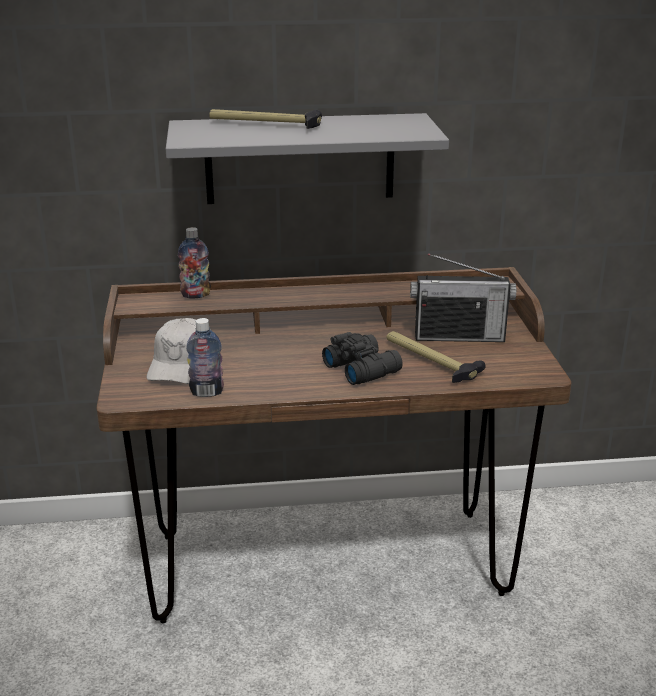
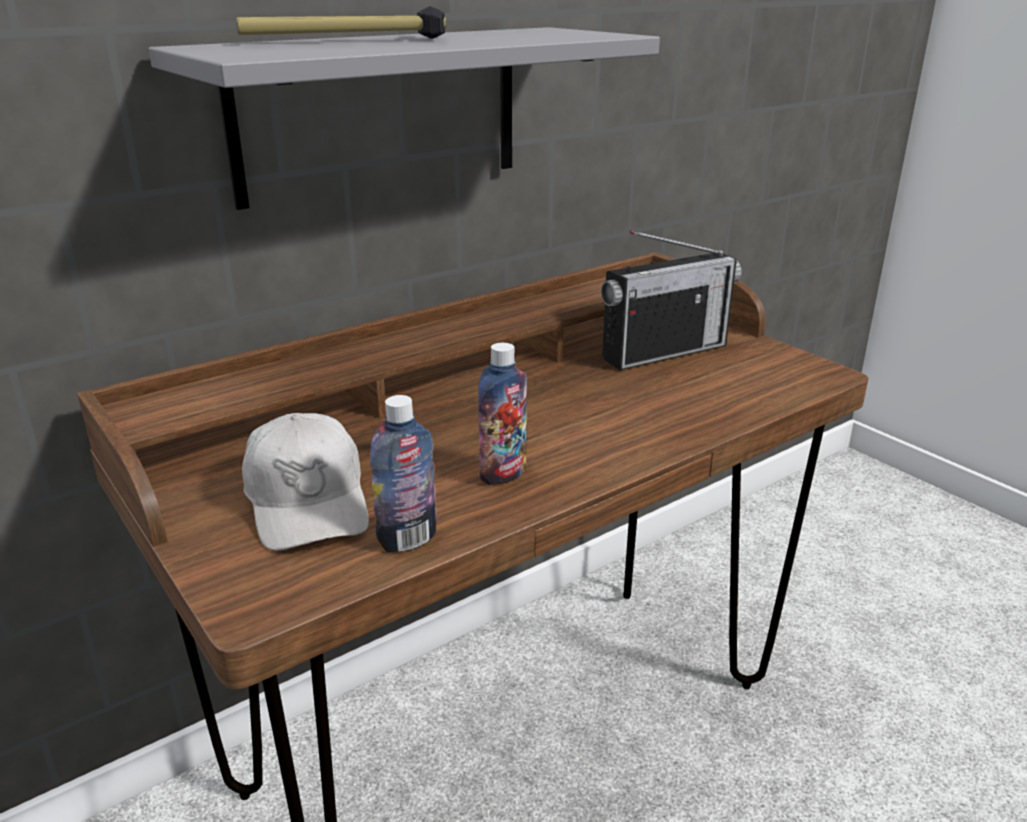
camera: 30 degrees left, 0 degrees up
(196, 295) = (253, 376): bottle -> bottle (503, 474)
(362, 368) = (601, 426): black binoculars -> none
(429, 361) = (675, 393): hammer -> none

